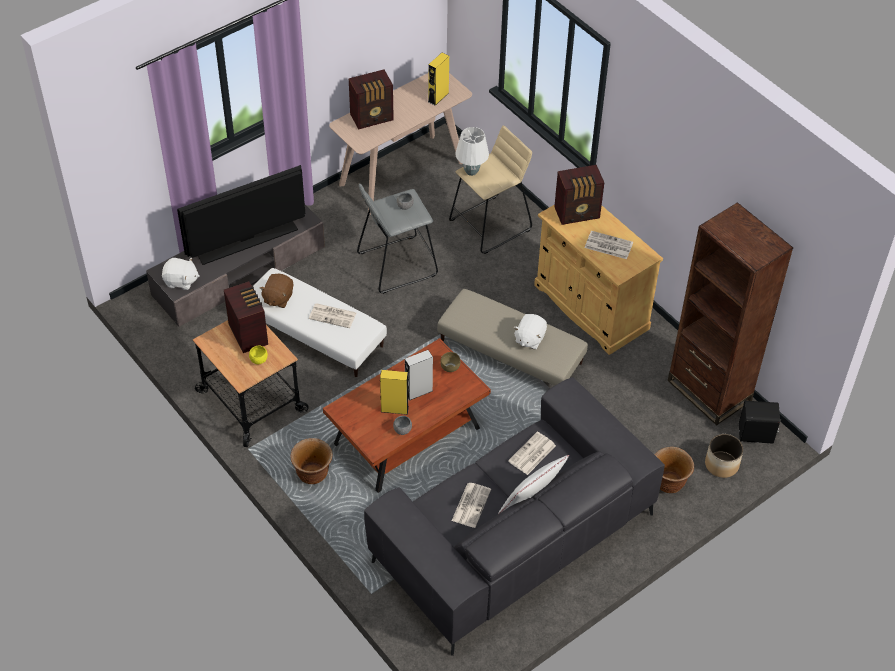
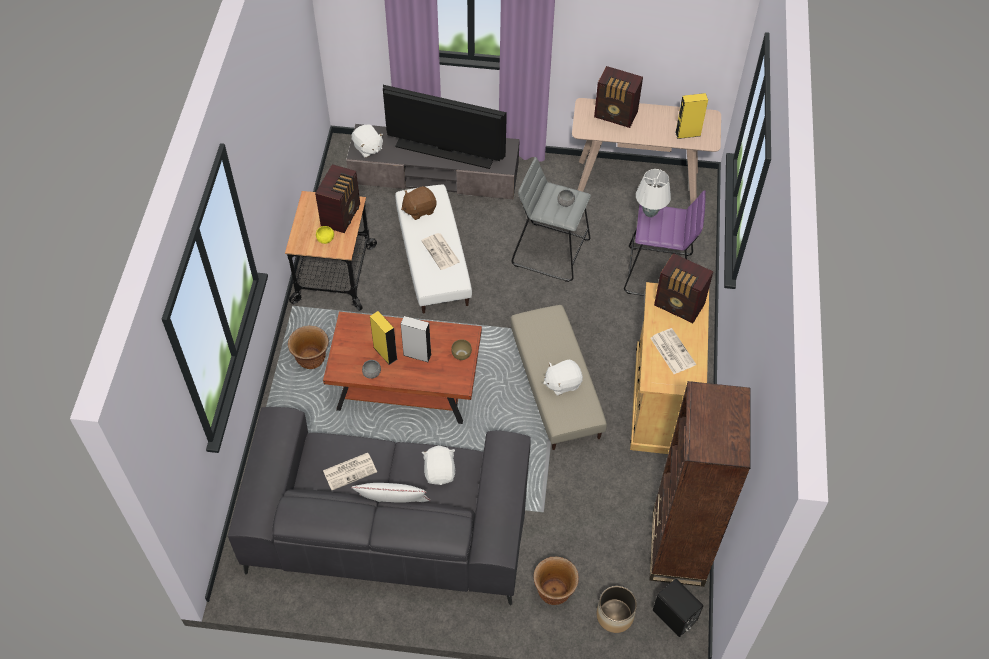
camera: 45 degrees right, 5 degrees up
(490, 225) = (658, 274): beige stool -> purple stool
(532, 454) = (440, 472): newspaper -> white plush toy

